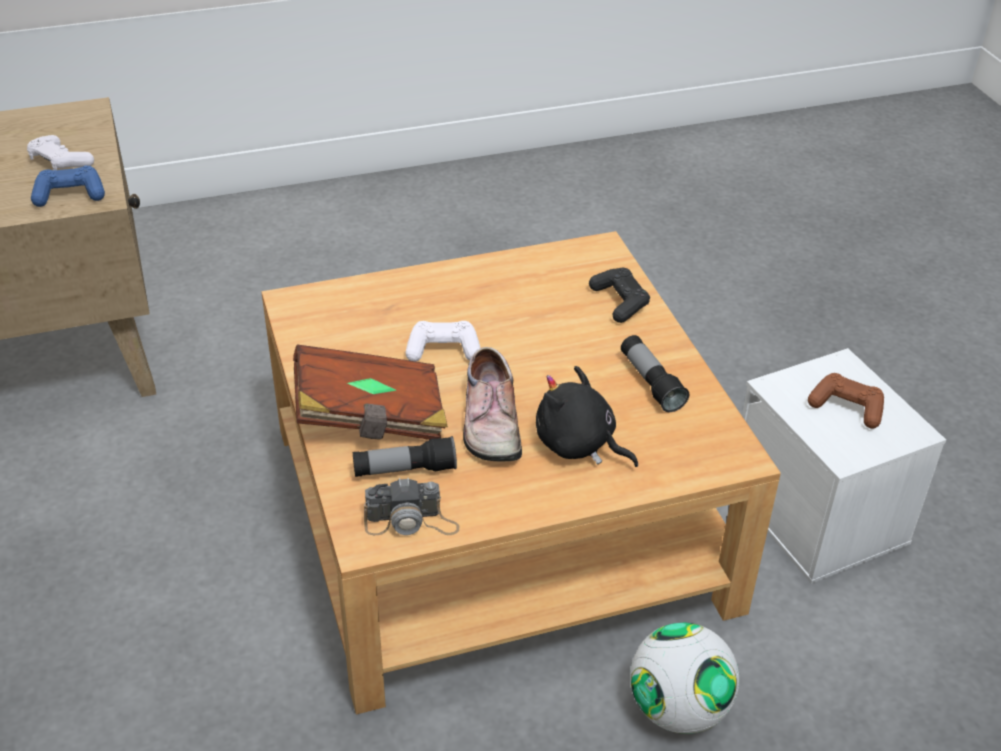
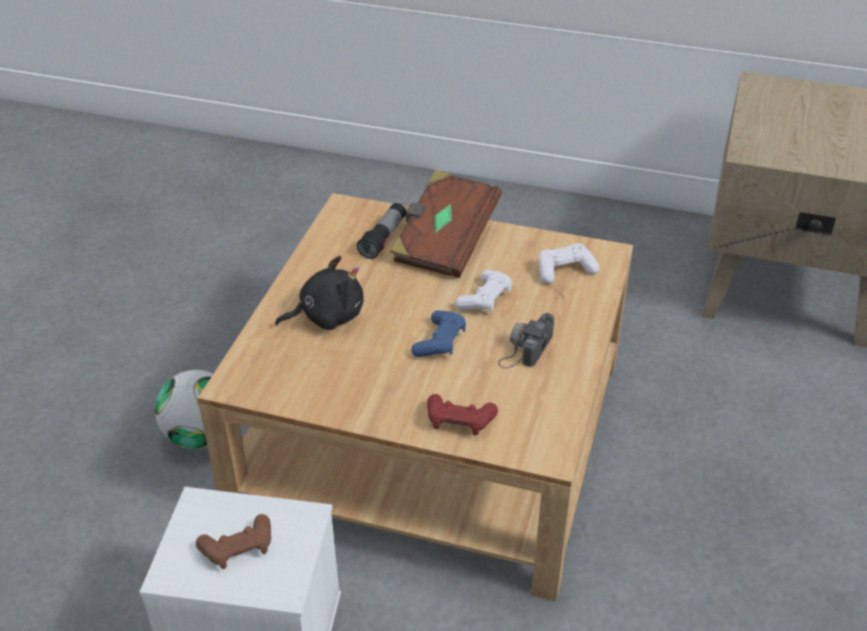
camera: 125 degrees right, 0 degrees up
(60, 162) = (818, 149): white game controller -> white game controller (565, 270)
(70, 195) = (761, 143): blue game controller -> blue game controller (440, 342)
(411, 522) = (340, 226): camera -> camera (526, 349)
(488, 422) = (390, 287): shoe -> none
(619, 302) = (459, 421): black game controller -> red game controller
(651, 383) = (348, 383): flashlight -> none

